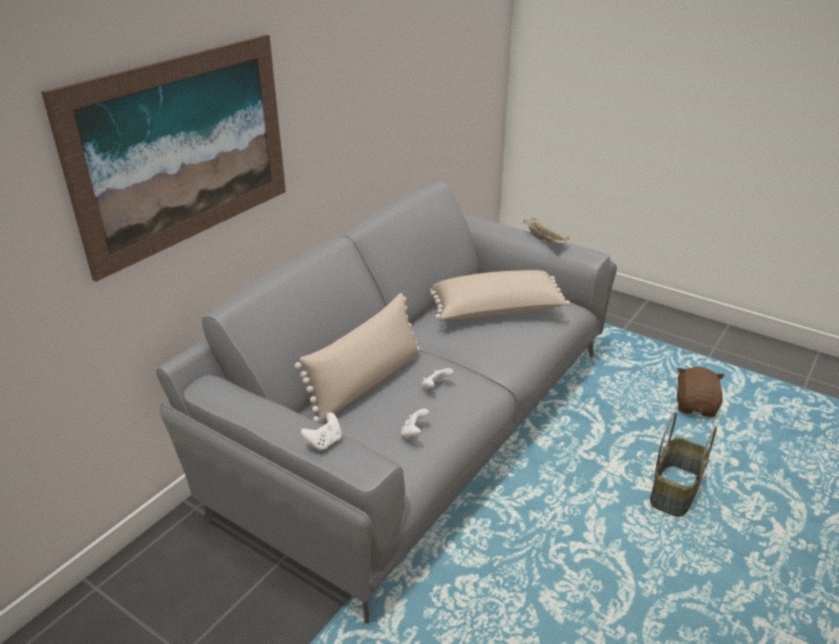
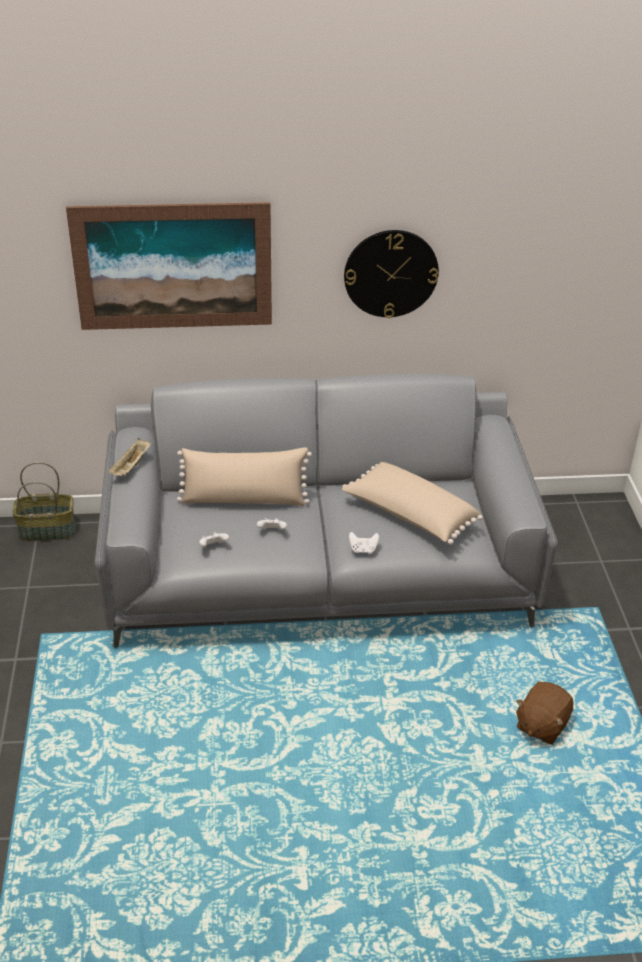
camera: 50 degrees right, 5 degrees up
(324, 442) = (127, 505): white game controller -> white game controller (363, 550)
(364, 98) = (391, 273): none -> wall clock
(545, 240) = (513, 481): beige tray -> beige tray (131, 466)
(673, 491) = (402, 751): basket -> basket (48, 530)
(695, 406) = (541, 725): brown plush toy -> brown plush toy turned 150 degrees clockwise

